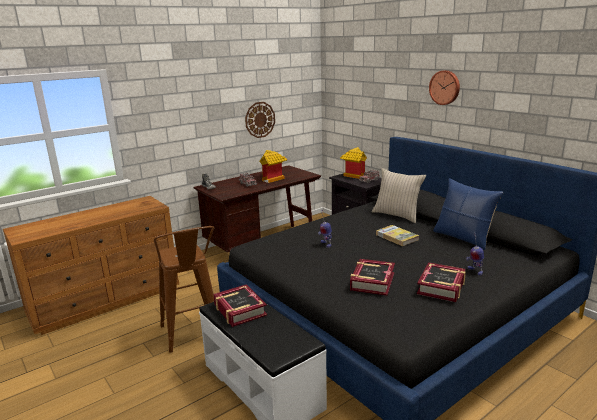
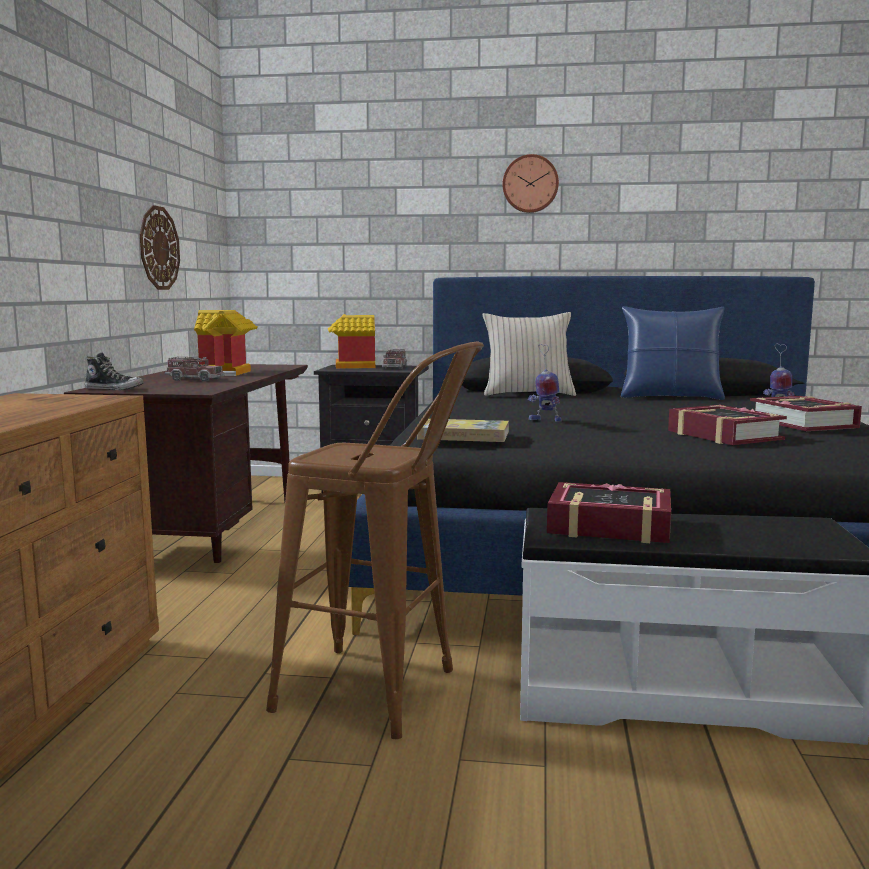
camera: 45 degrees left, 10 degrees down
(397, 237) = (604, 405): book -> book (464, 435)

